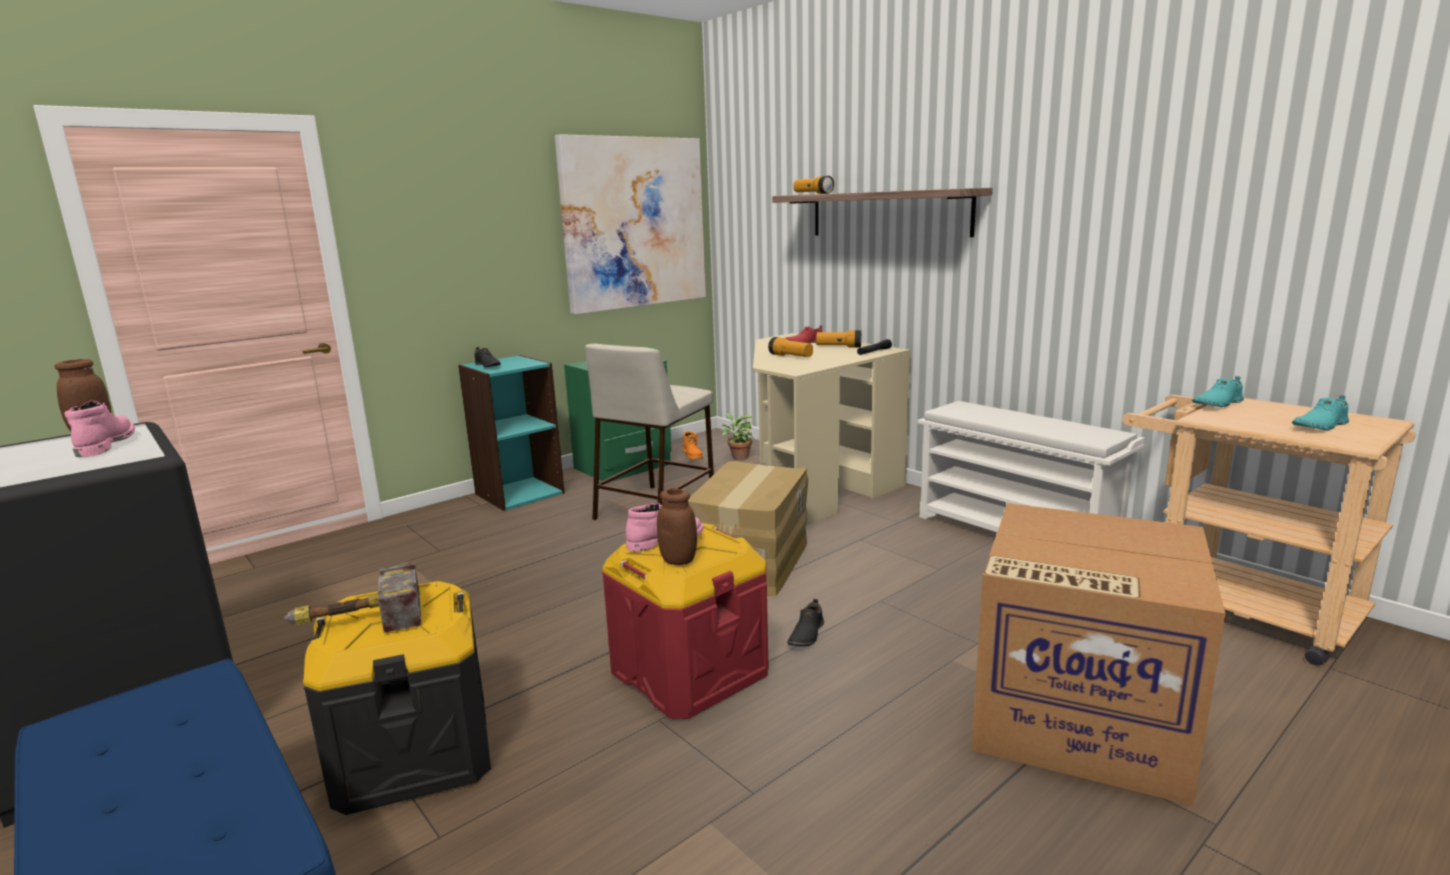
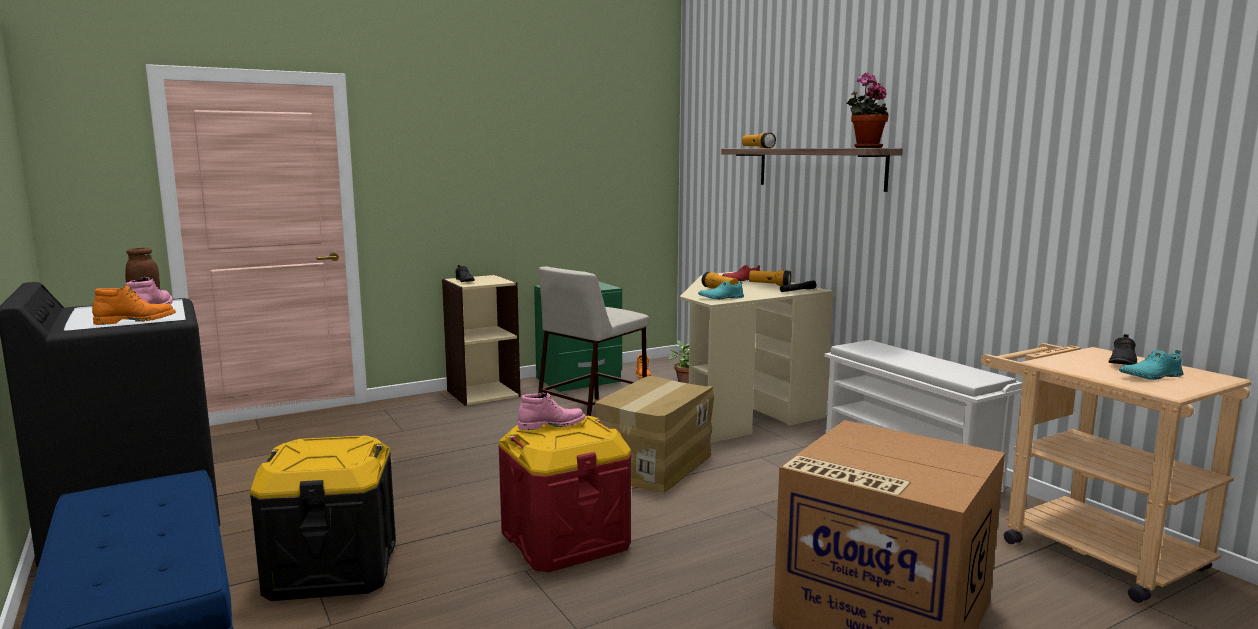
camera: 10 degrees right, 5 degrees down
(91, 465) = (136, 321): none -> orange boot
(356, 621) = (297, 454): hammer -> none
(519, 493) = (483, 393): turquoise bookcase -> beige bookcase
(633, 223) = (606, 167): picture -> none
(678, 560) = (554, 439): brown jar -> none
(806, 635) = (675, 524): black shoe -> black shoe (1121, 362)
(953, 188) = (865, 147): none -> potted plant
(1217, 404) = (1072, 352): turquoise shoe -> turquoise shoe (721, 298)

